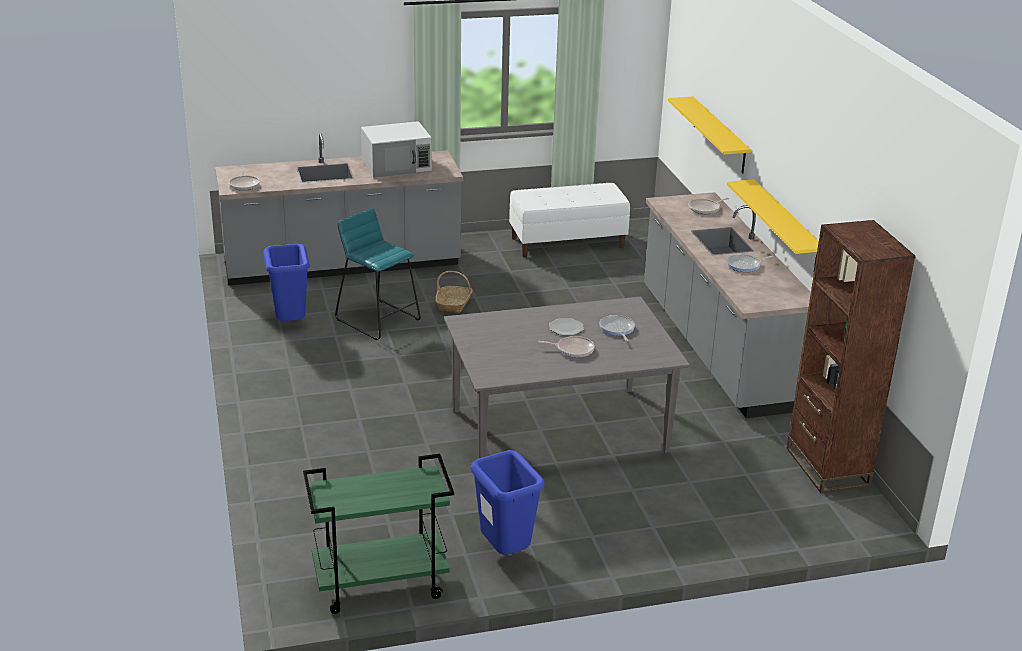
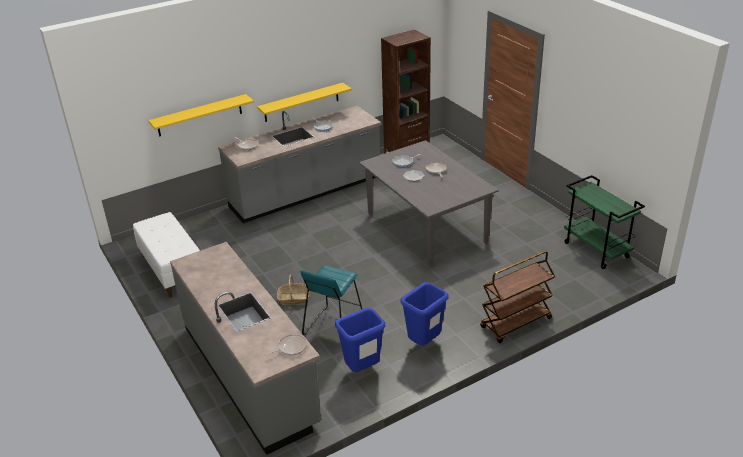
camera: 105 degrees left, 5 degrees up
(273, 445) = (515, 323): none -> brown cart
(397, 165) = (213, 277): white microwave -> none
(505, 553) = (542, 222): blue trash can -> blue trash can (424, 343)

